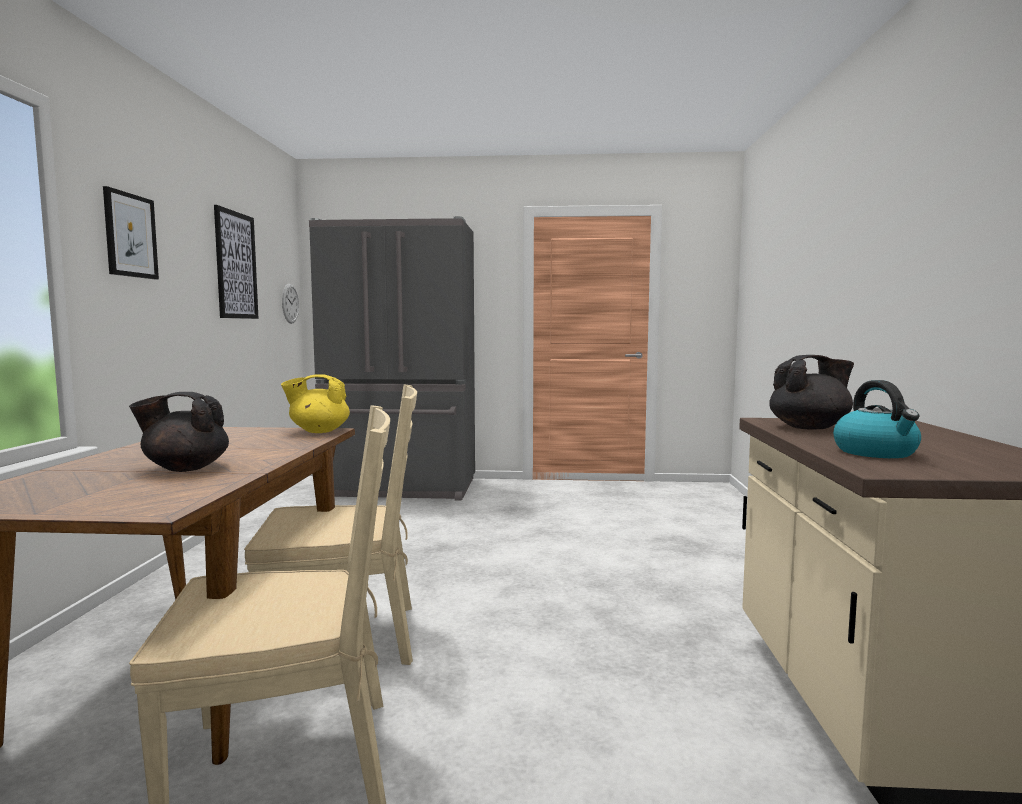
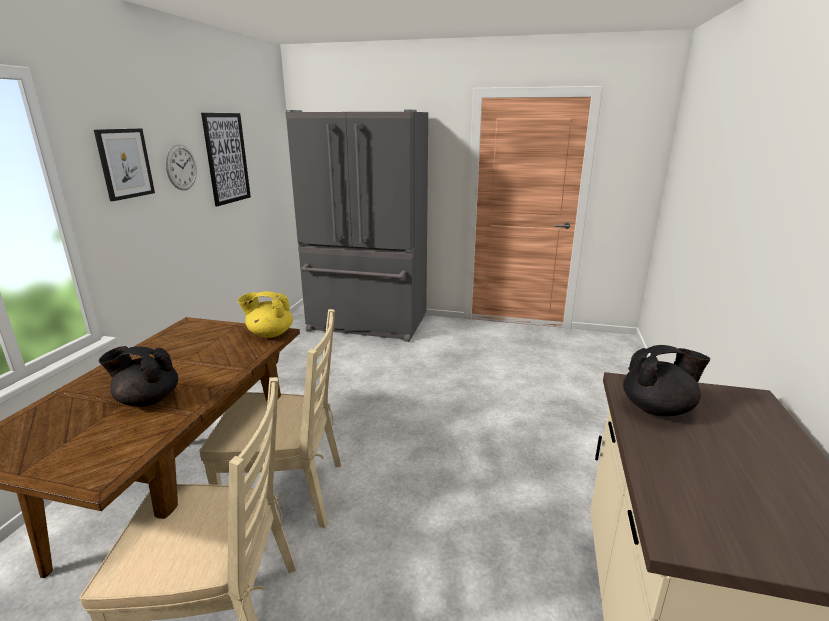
camera: 10 degrees right, 15 degrees up
(290, 303) = (280, 175): wall clock -> wall clock (181, 167)
(876, 452) = (693, 487): kettle -> none

